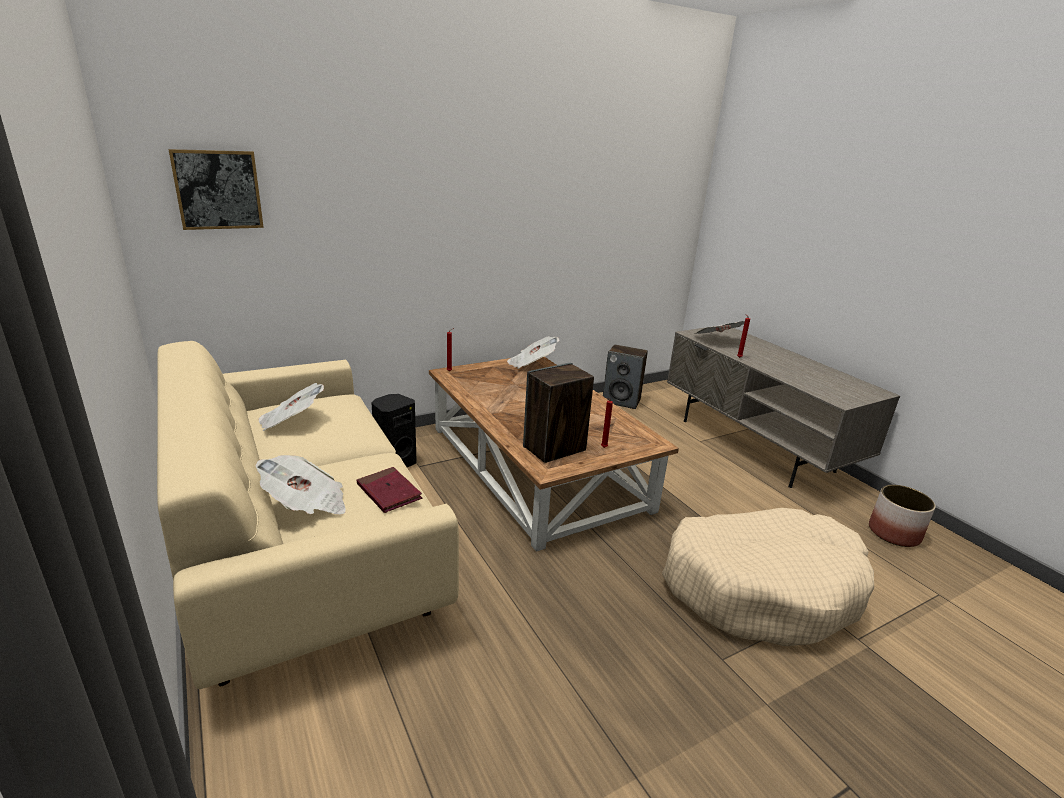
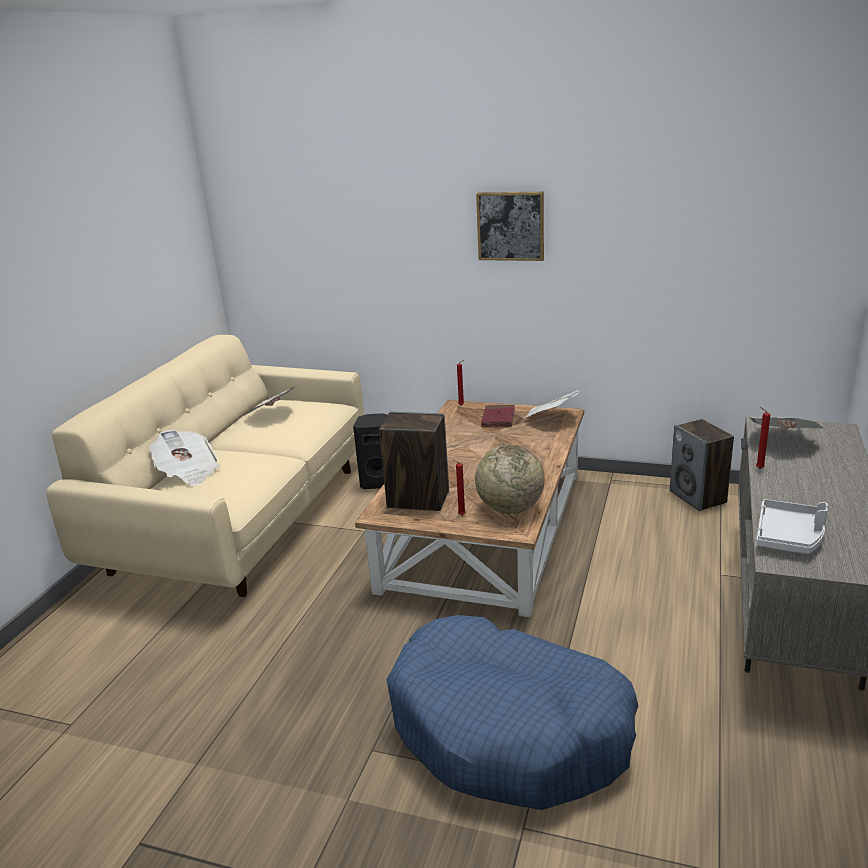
camera: 50 degrees right, 0 degrees up
(218, 190) = (271, 215): picture -> picture (510, 226)
(389, 492) = (238, 483): red book -> red book (498, 418)
(623, 431) = (510, 508): none -> globe
(761, 588) = (509, 729): beige dog bed -> blue dog bed
(820, 388) = (789, 537): none -> grey tray
(894, 533) = (800, 791): planter -> none

